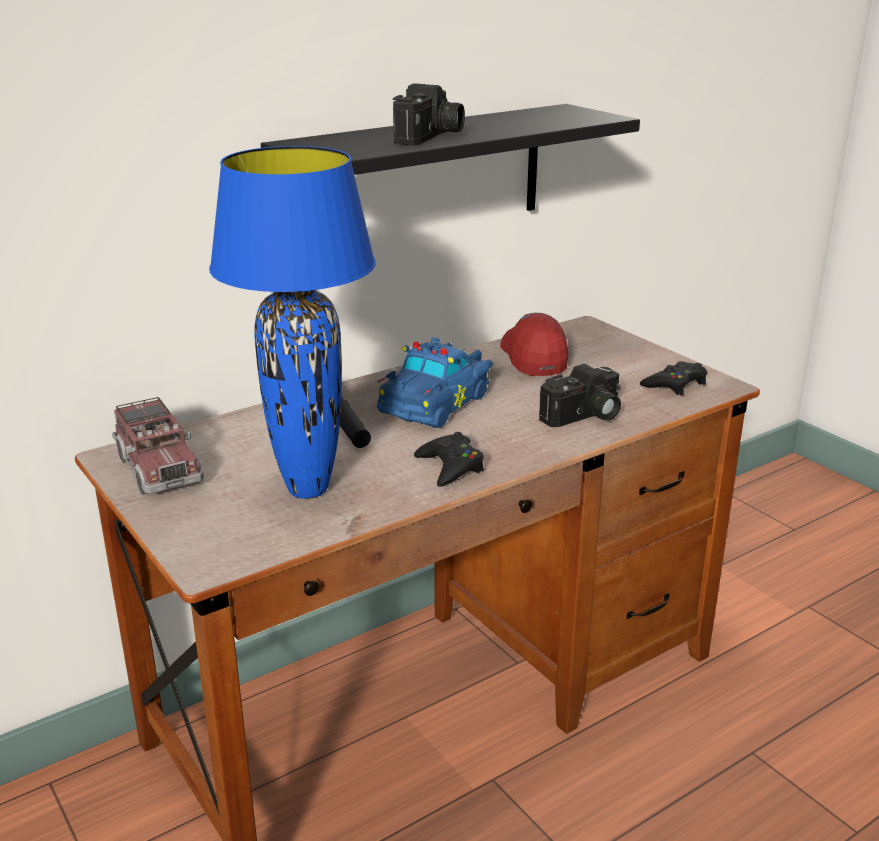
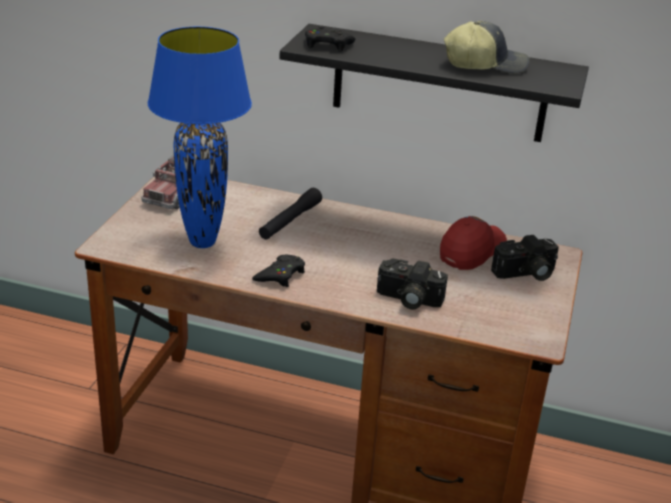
camera: 50 degrees right, 5 degrees up
(430, 137) = (396, 55): camera -> camera (525, 274)
(437, 402) = (355, 242): blue toy car -> none
(510, 122) = (485, 64): none -> cap
(675, 384) = (512, 320): black game controller -> black game controller (327, 45)

